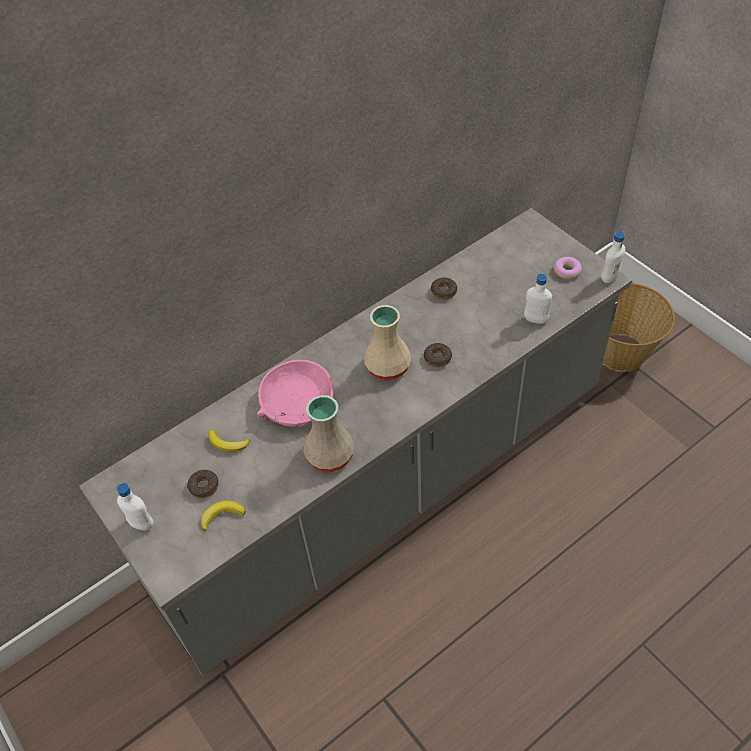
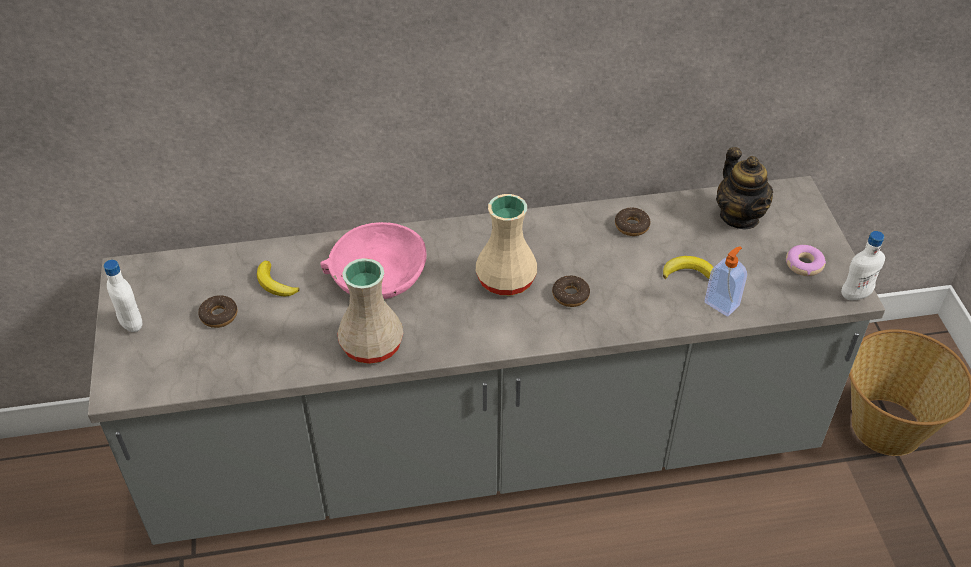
camera: 25 degrees right, 5 degrees down
(222, 515) = (215, 353): banana -> banana (688, 272)
(507, 255) = (739, 216): none -> teapot
(535, 320) = (722, 303): white bottle -> soap dispenser

